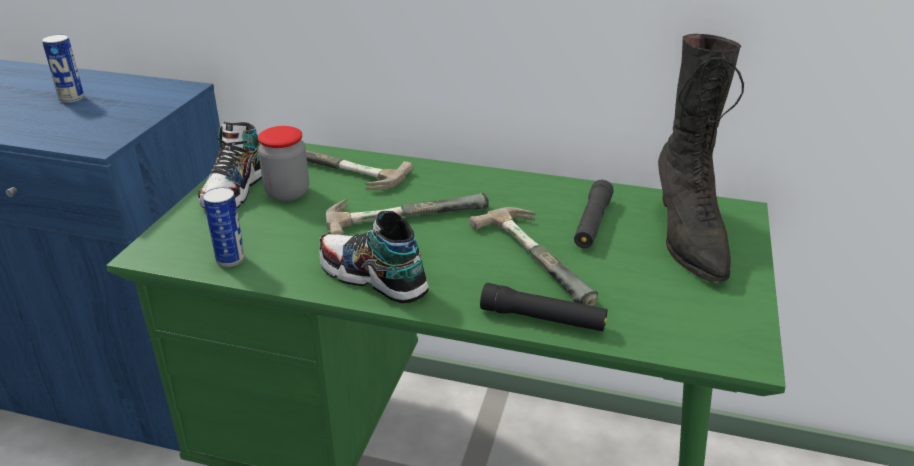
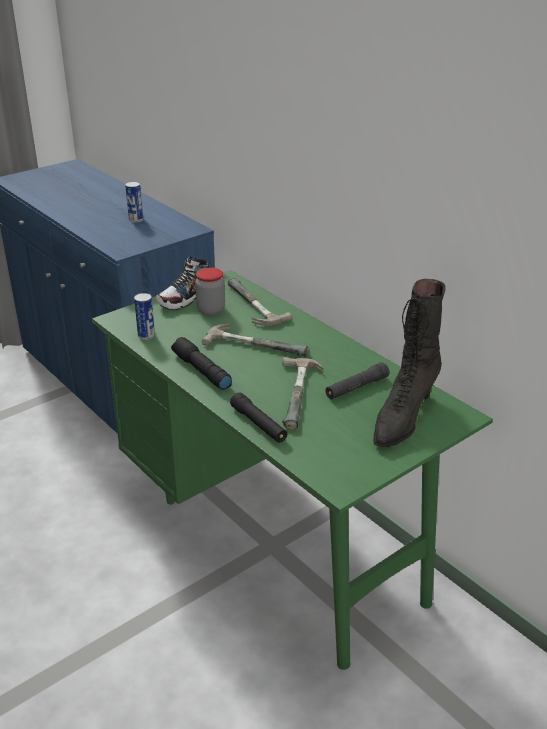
camera: 35 degrees right, 0 degrees up
(372, 278) = (200, 371): shoe -> black flashlight

